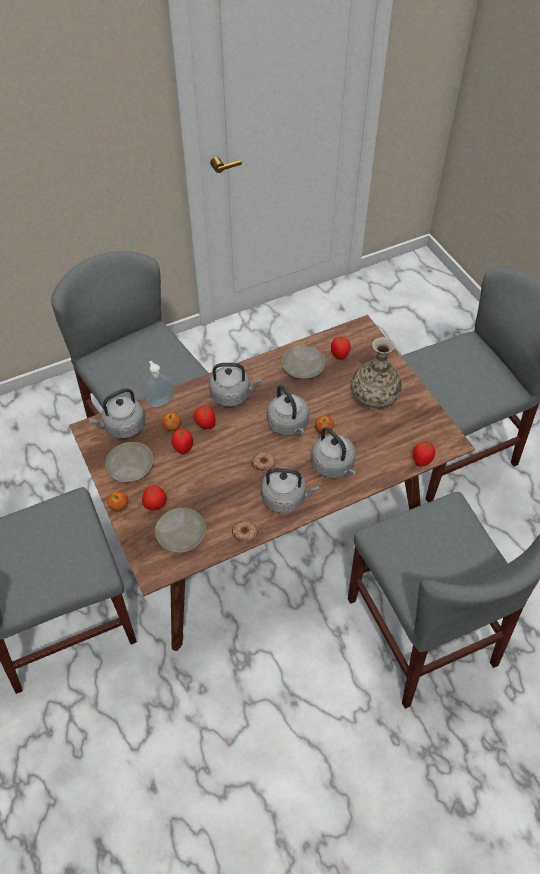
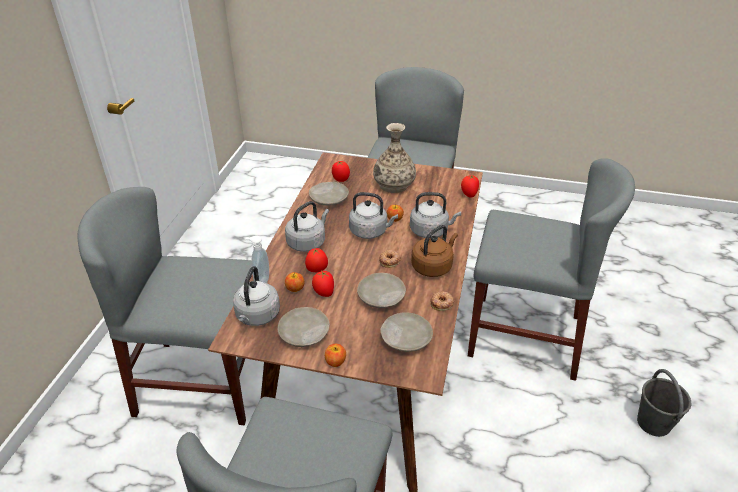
camera: 50 degrees left, 15 degrees down
(155, 505) = (360, 338): tomato -> none
(213, 487) = (381, 297): none -> beige plate
(286, 498) = (433, 266): grey kettle -> brown kettle
(415, 809) = (654, 423): none -> grey bucket

